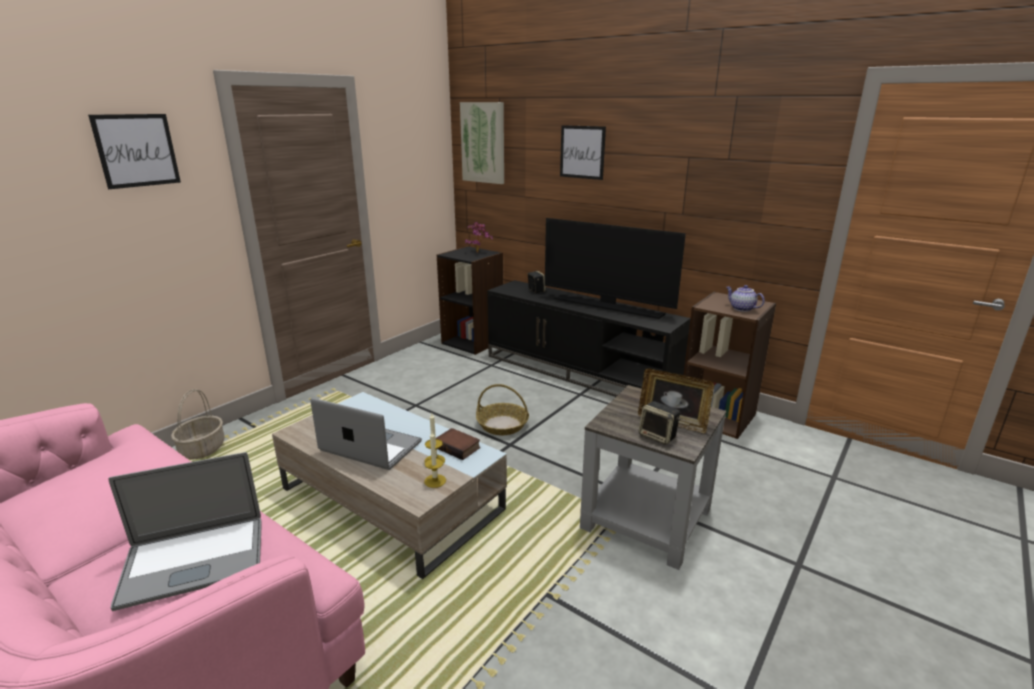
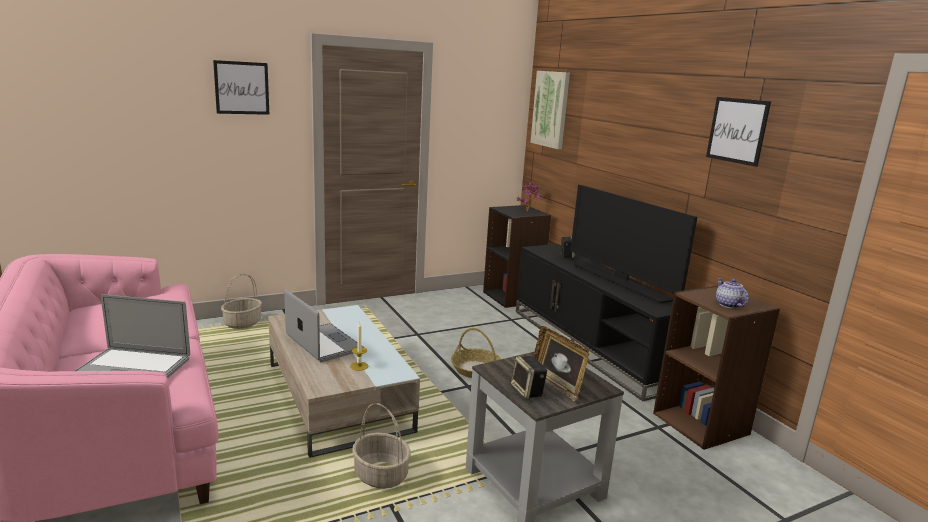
camera: 25 degrees right, 5 degrees down
(435, 481) = (344, 379): candle -> none
(458, 447) = (387, 362): book -> none
(509, 568) = (380, 475): none -> basket
(582, 152) = (625, 125): picture -> picture (737, 130)

